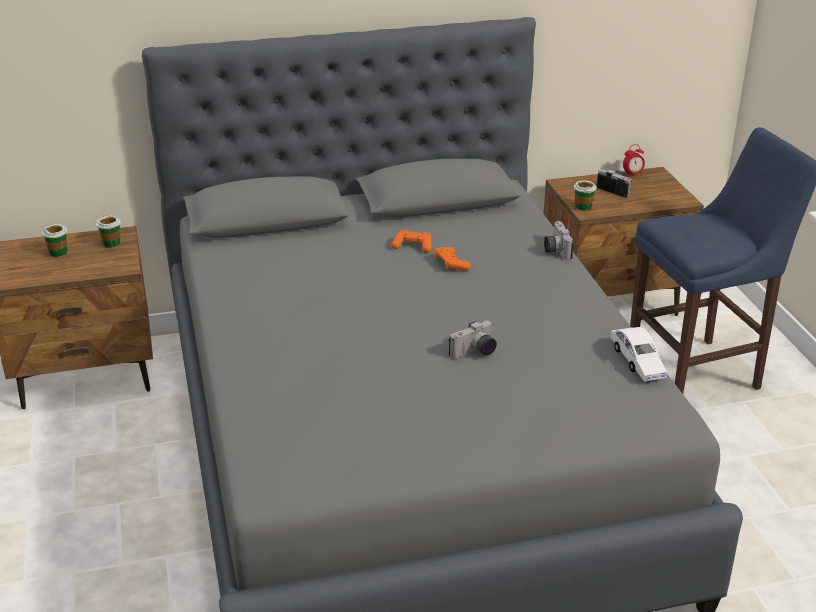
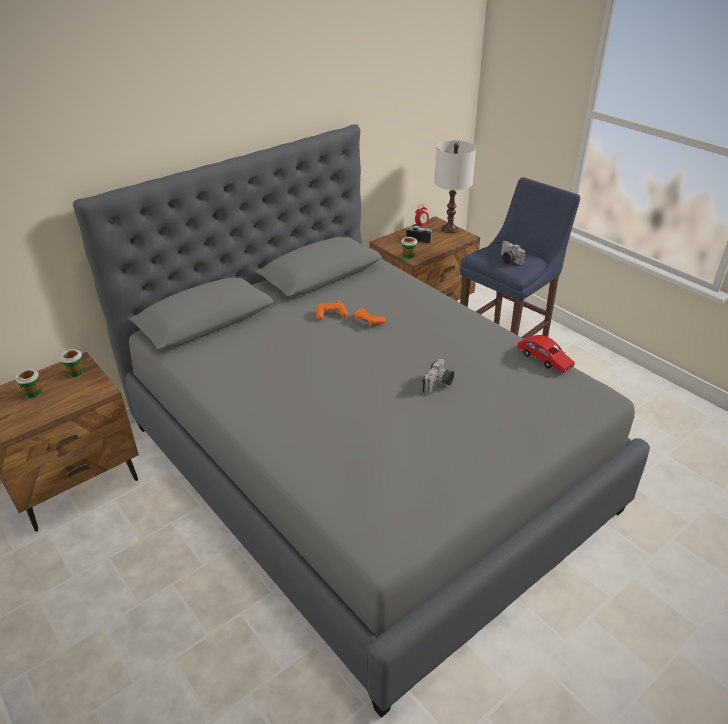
camera: 25 degrees left, 5 degrees up
(555, 250) = (428, 292): camera -> camera (508, 260)
(637, 361) = (544, 359): white toy car -> red toy car
(668, 187) = (450, 229): none -> white table lamp

